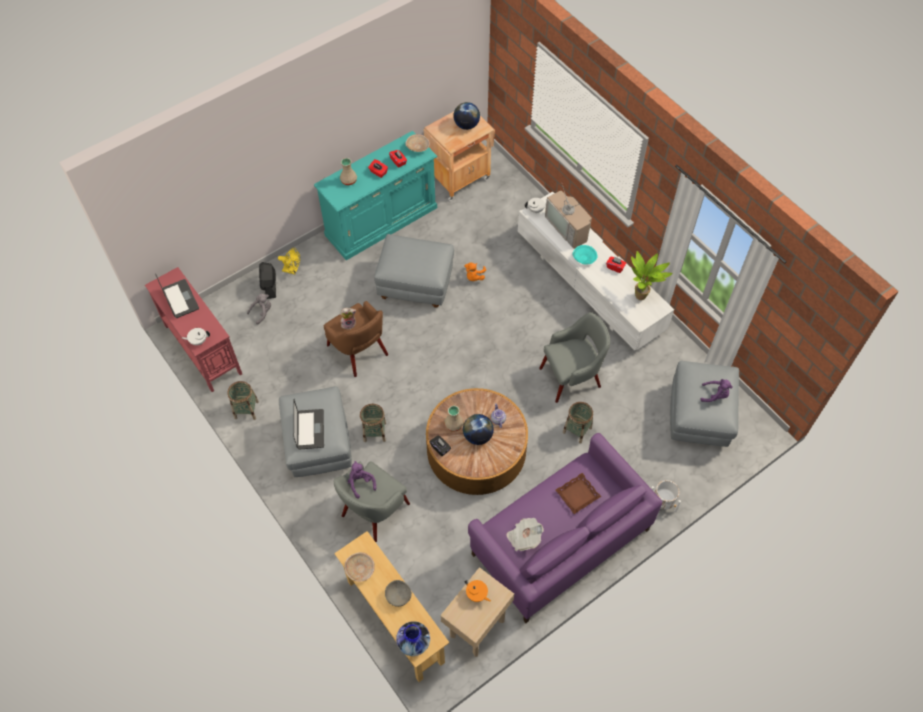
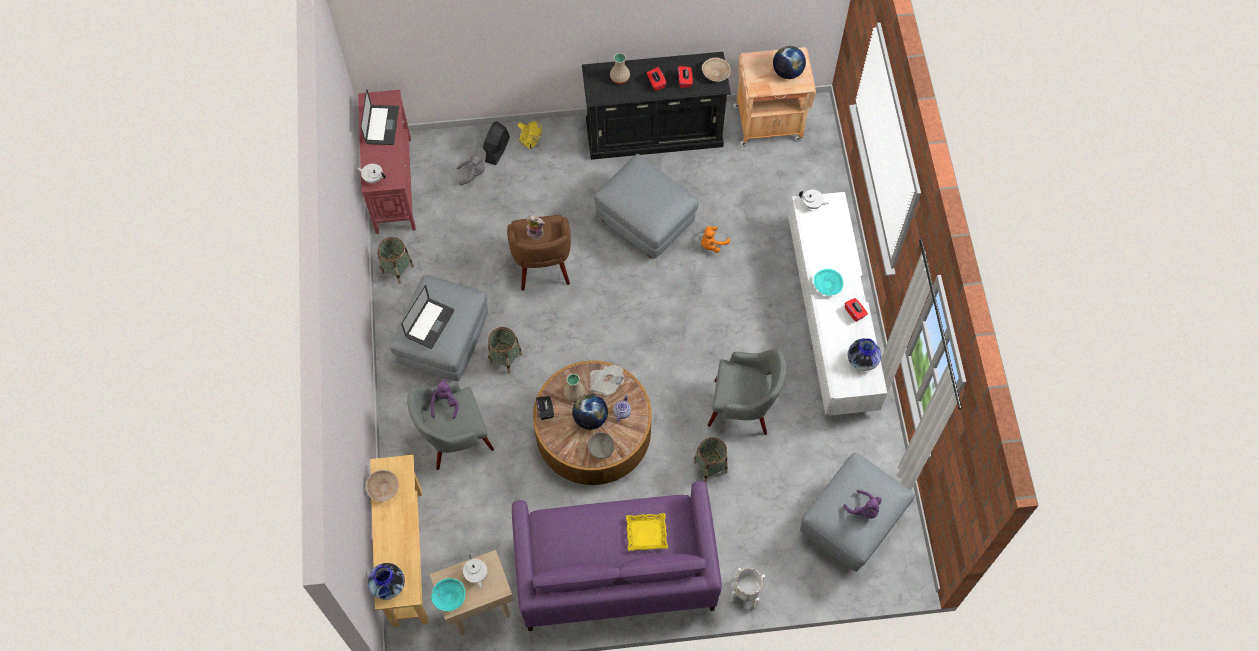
camera: 30 degrees right, 5 degrees up
(381, 221) = (654, 133): turquoise cabinet -> black cabinet
(398, 596) = (402, 533): grey bowl -> grey bowl (601, 449)
(467, 624) = (449, 597): none -> turquoise bowl
(477, 594) = (476, 574): orange teapot -> white teapot
(524, 537) = (565, 546): newspaper -> newspaper (605, 383)
(568, 227) = (834, 242): television -> none
(577, 495) = (646, 533): brown tray -> yellow tray
(642, 296) = (862, 360): potted plant -> vase

